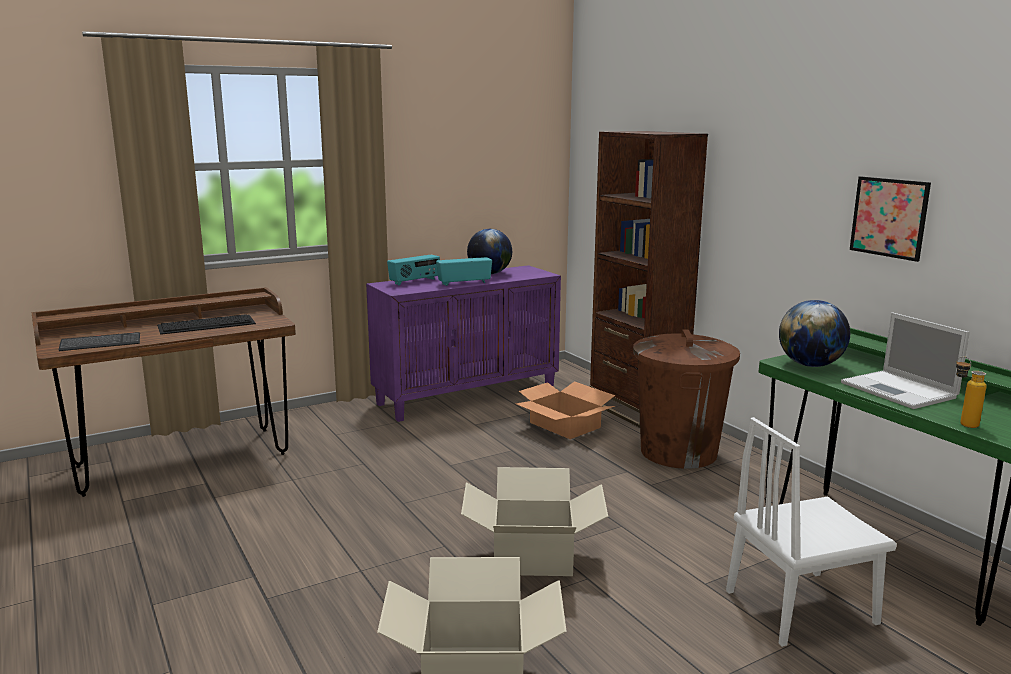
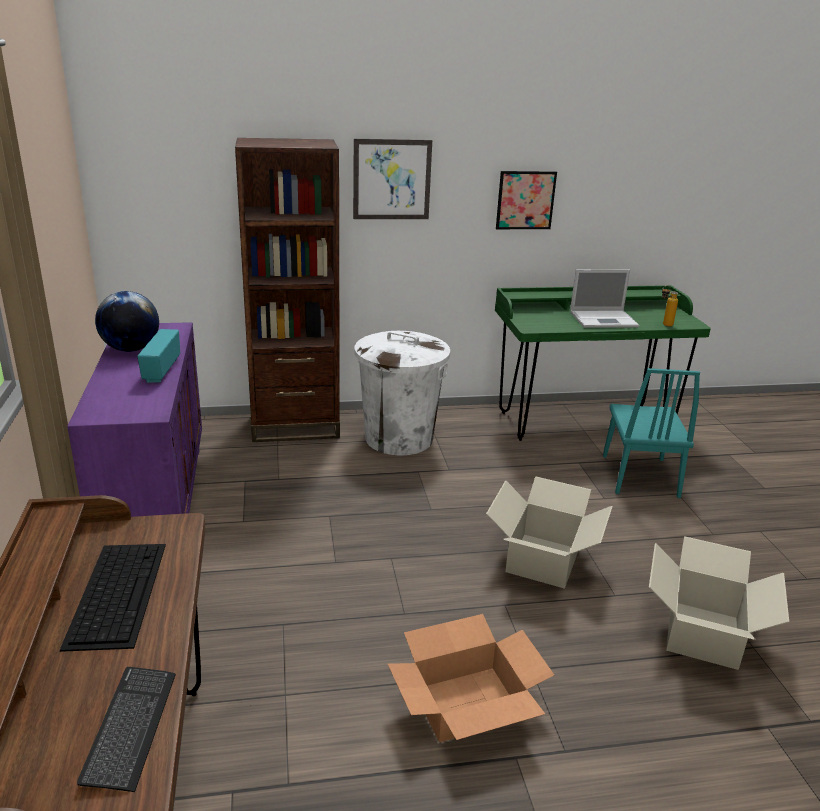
camera: 70 degrees left, 10 degrees up
(414, 281) = (108, 395): radio -> none
(564, 425) = (296, 471): cardboard box -> cardboard box (467, 703)
(679, 452) = (398, 438): brown trash can -> white trash can
(753, 178) = (392, 179): none -> picture
(801, 607) = (639, 475): white chair -> turquoise chair
(810, 365) = (542, 323): globe -> none

